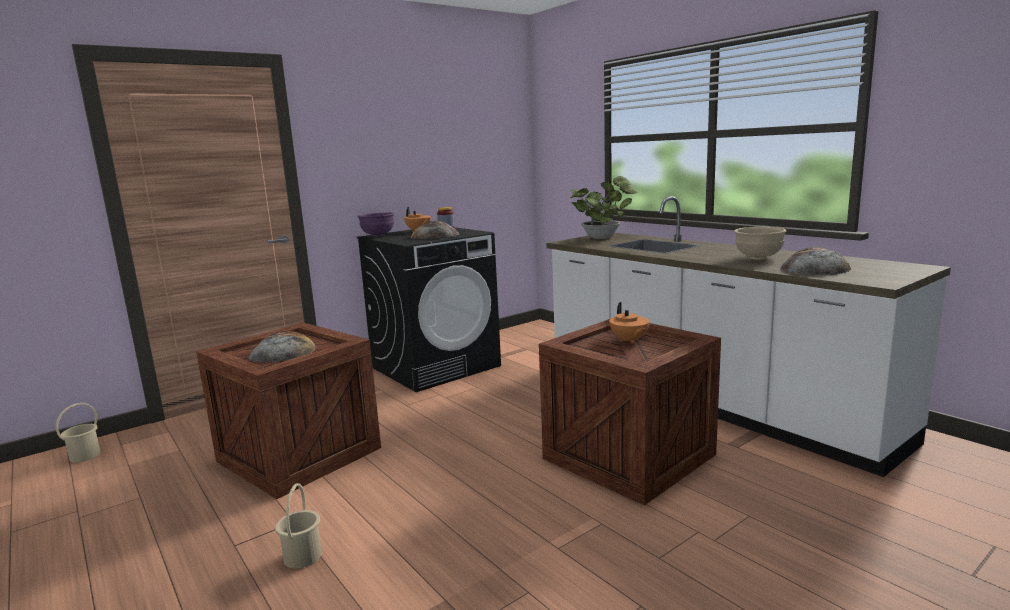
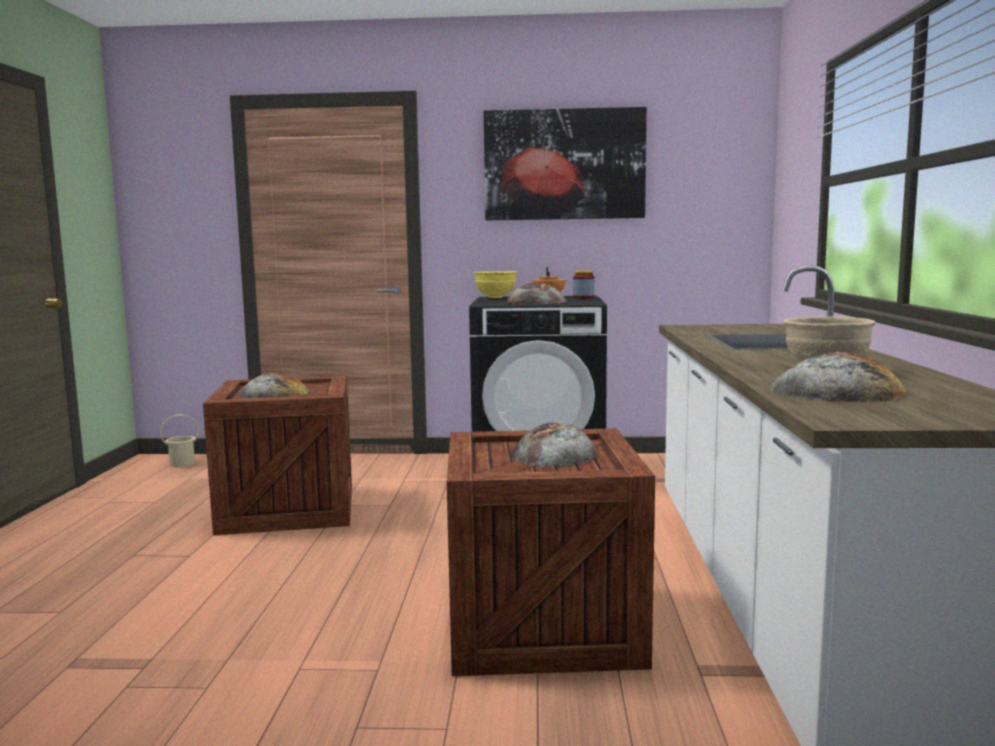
camera: 40 degrees right, 5 degrees down
(302, 556) = (146, 581): beige bucket -> none
(378, 235) = (496, 297): purple bowl -> yellow bowl
(407, 124) = (564, 165): none -> picture
(603, 237) = (749, 327): potted plant -> none
(629, 340) = (554, 454): orange teapot -> bread

